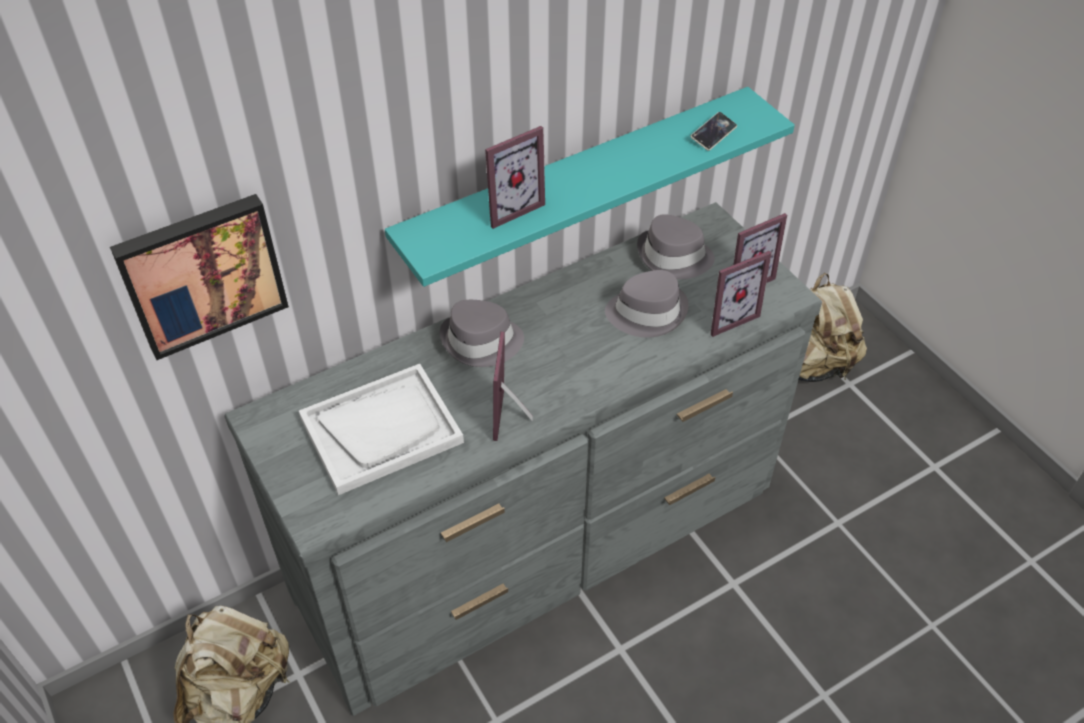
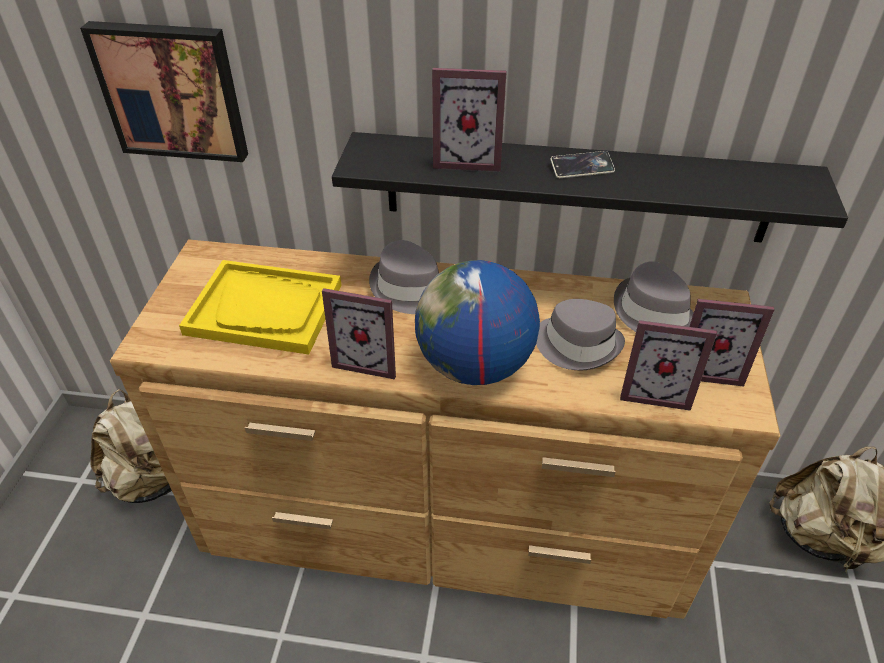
camera: 40 degrees right, 5 degrees down
(381, 430) = (265, 309): white tray -> yellow tray
(514, 417) = (369, 360): picture frame -> picture frame turned 120 degrees counterclockwise
(540, 538) = (444, 521): grey dresser -> brown dresser
(576, 185) = (575, 188): turquoise shelf -> black shelf
(594, 373) = (474, 366): none -> globe
(713, 134) = (739, 188): phone -> phone (582, 168)

